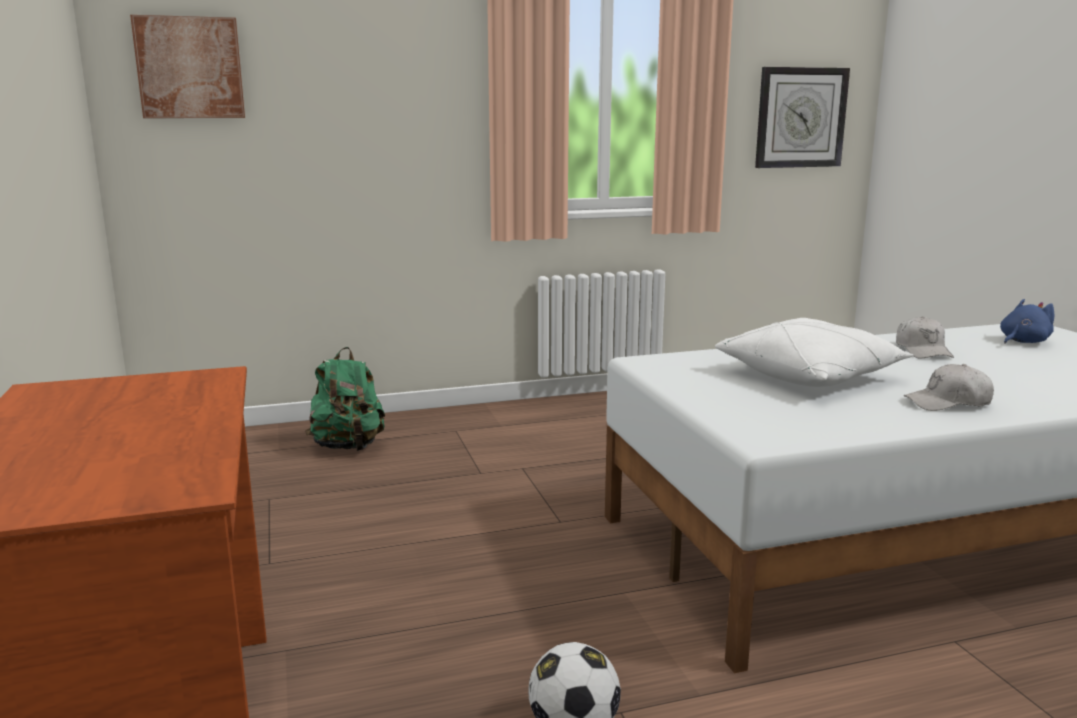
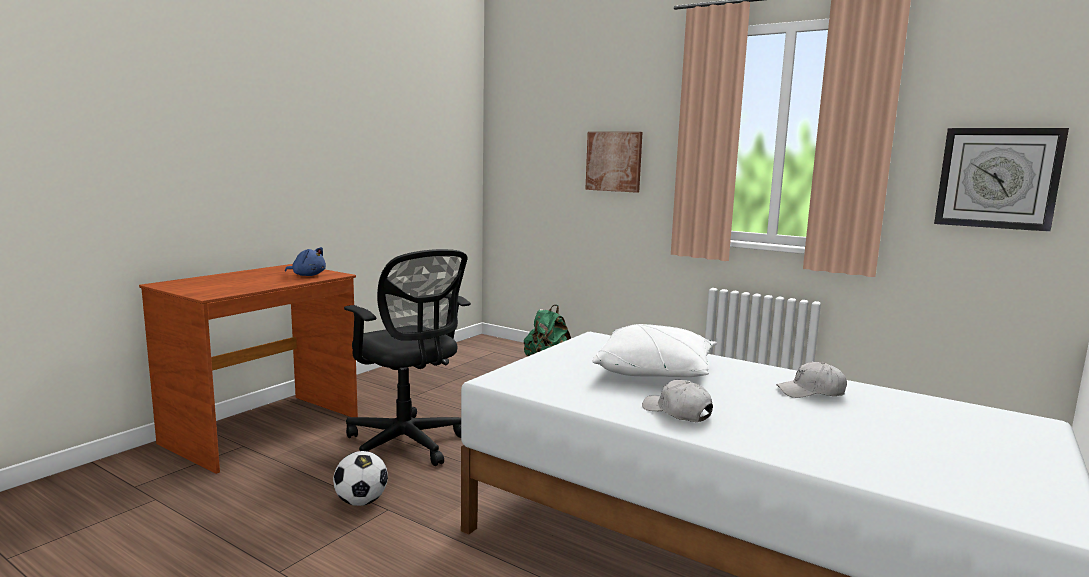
camera: 50 degrees right, 5 degrees down
(190, 68) = (524, 134): picture -> picture (614, 161)
(436, 628) = (407, 445): none -> black office chair
(922, 350) = (811, 392): white cap -> white cap turned 45 degrees clockwise
(1022, 341) = (950, 421): blue plush toy -> blue plush toy (307, 275)

